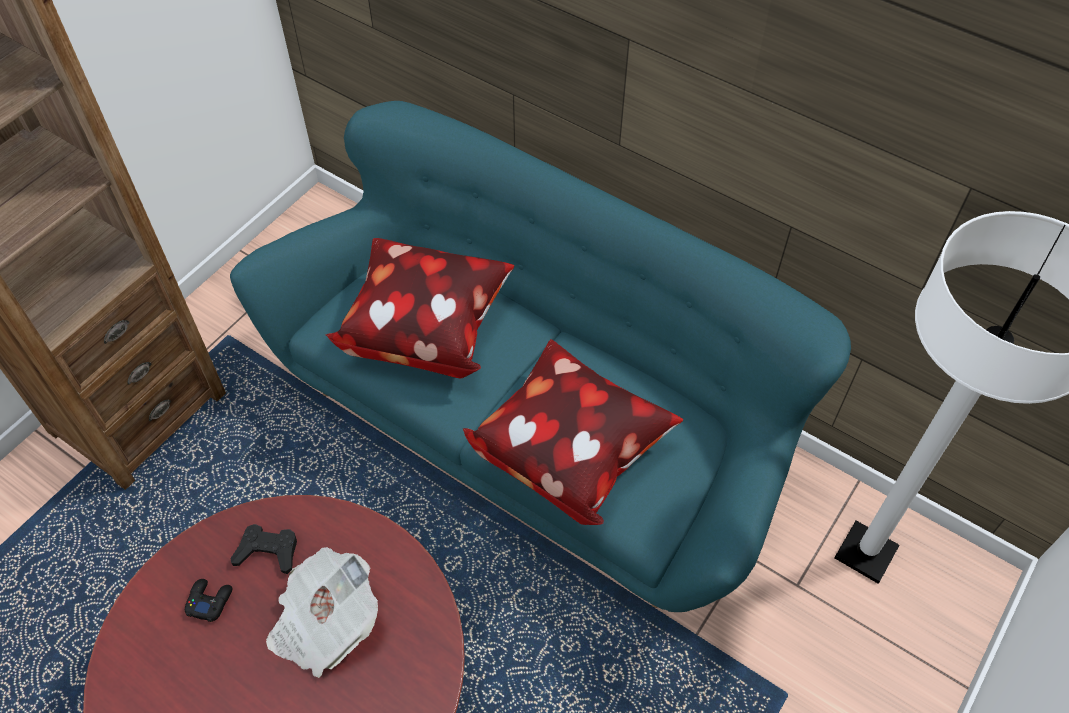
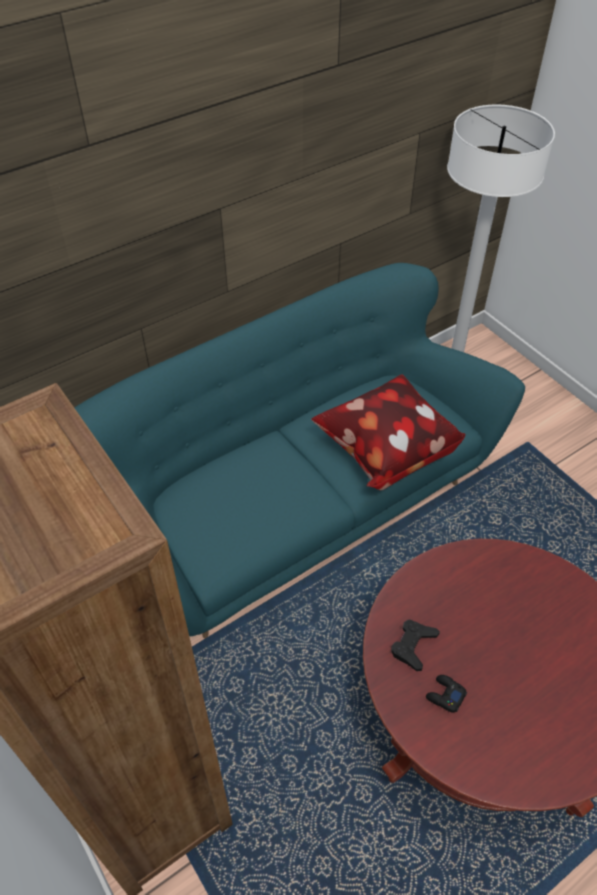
camera: 70 degrees left, 5 degrees down
(325, 623) = (483, 619): newspaper -> none
(425, 329) = (243, 503): pillow -> none

